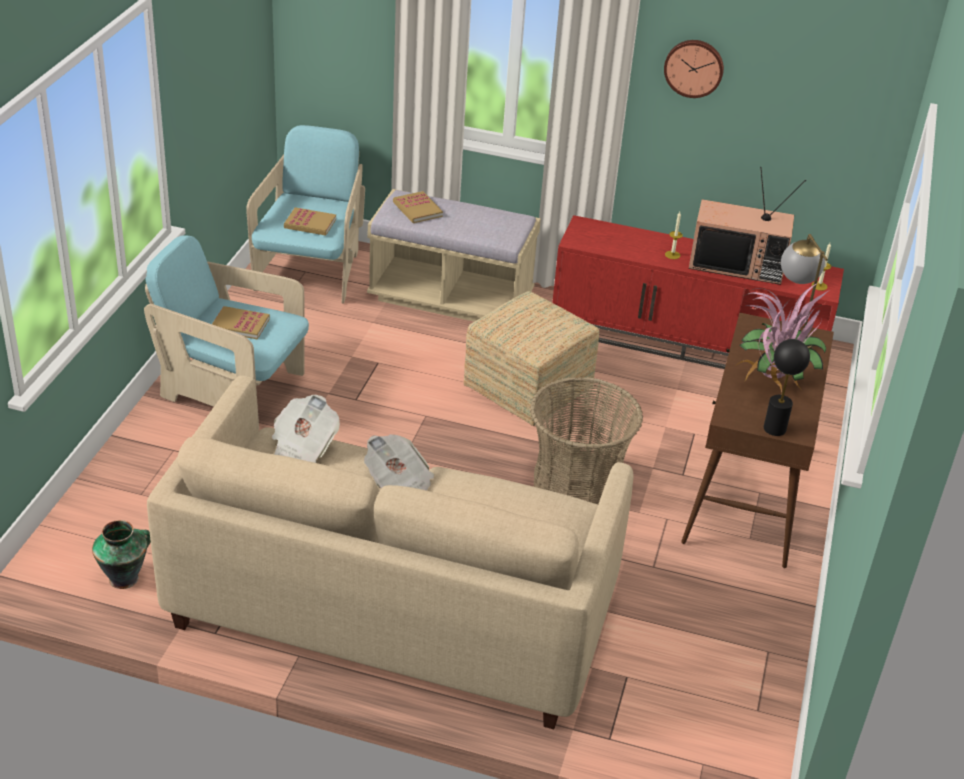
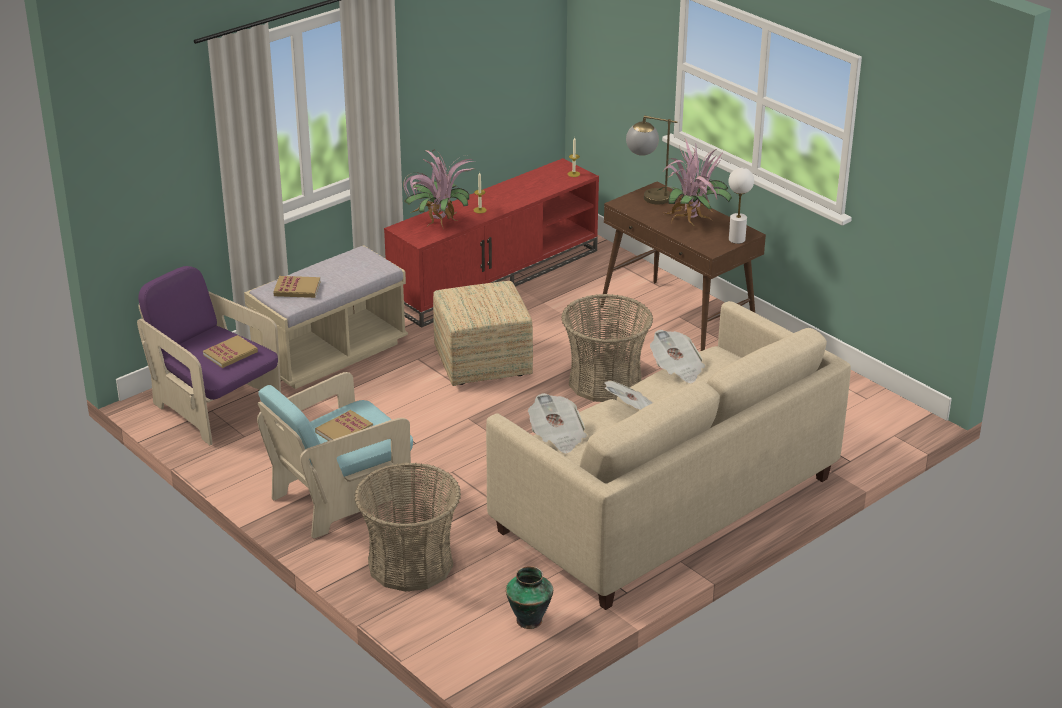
camera: 55 degrees left, 5 degrees down
(163, 468) = (410, 564): none -> basket
(311, 271) = (215, 408): turquoise armchair -> purple armchair
(506, 488) = (677, 369): none -> newspaper
(615, 241) = (438, 224): none -> potted plant
(694, 67) = (429, 61): wall clock -> none
(738, 264) = (518, 191): television -> none
(774, 428) = (736, 239): black table lamp -> white table lamp

